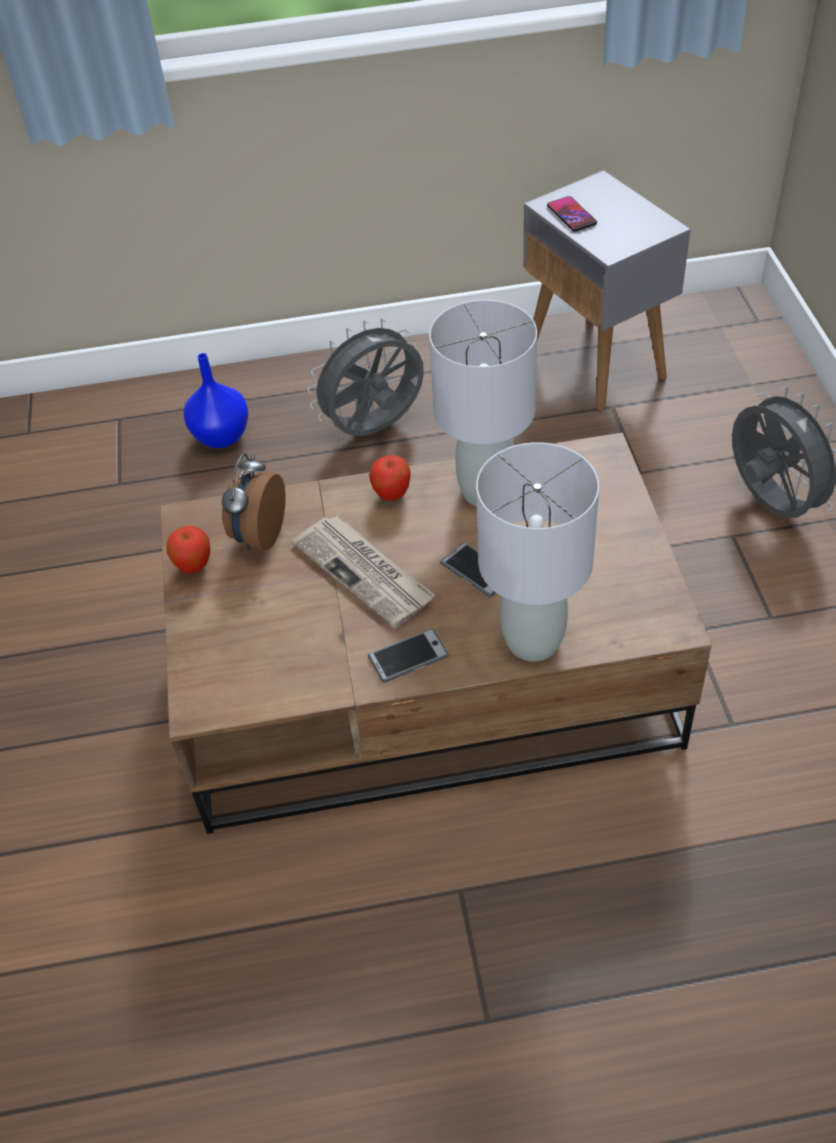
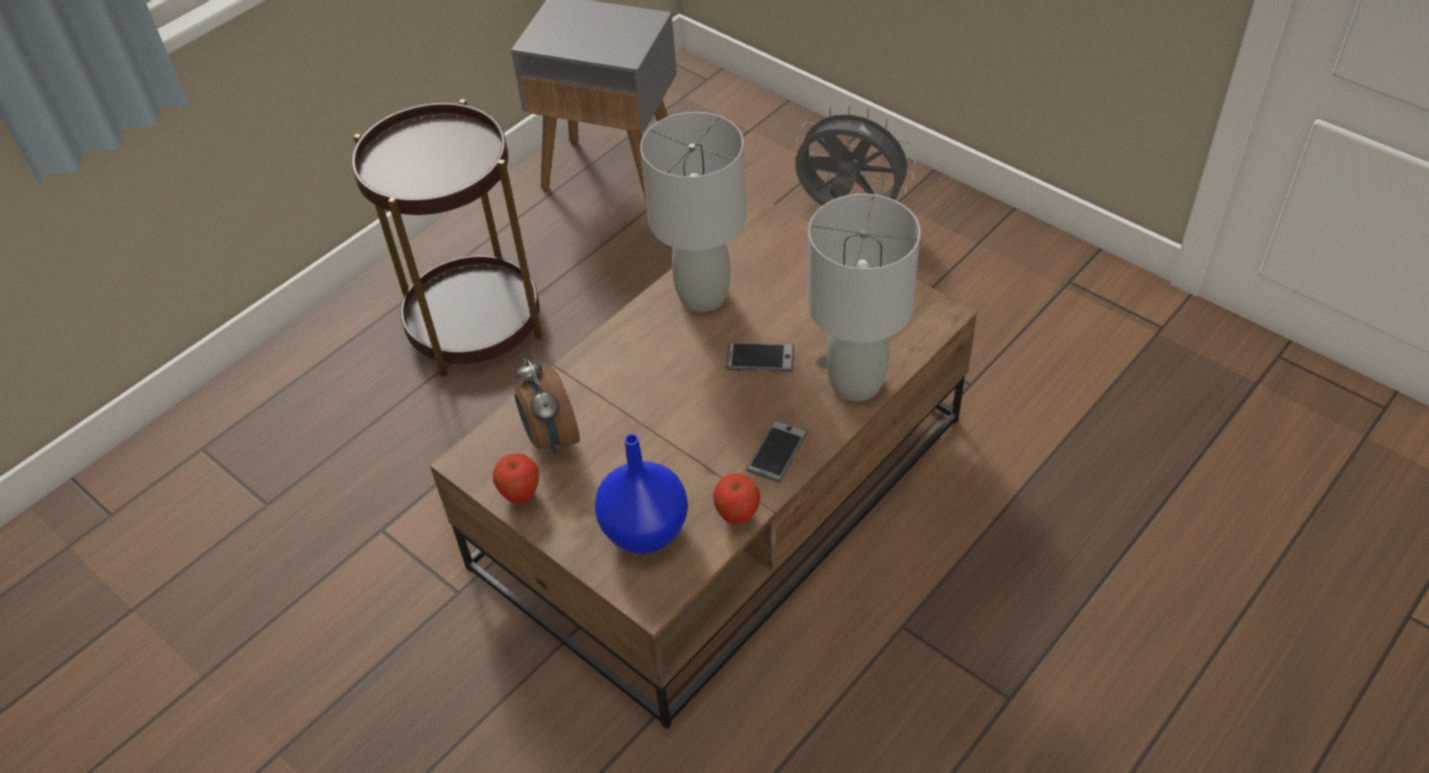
camera: 40 degrees left, 0 degrees up
(220, 437) = (330, 408): blue vase -> blue vase (645, 533)
(365, 573) = (674, 412): newspaper -> none
(375, 430) = (474, 323): grey fan -> brown side table
(392, 495) = (630, 341): apple -> apple (737, 516)
(571, 215) = (563, 42): phone -> none

